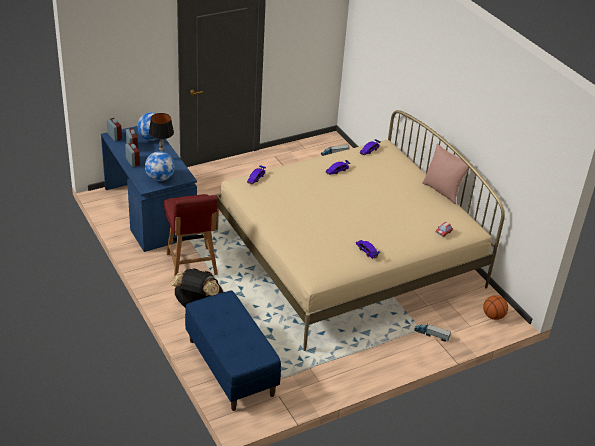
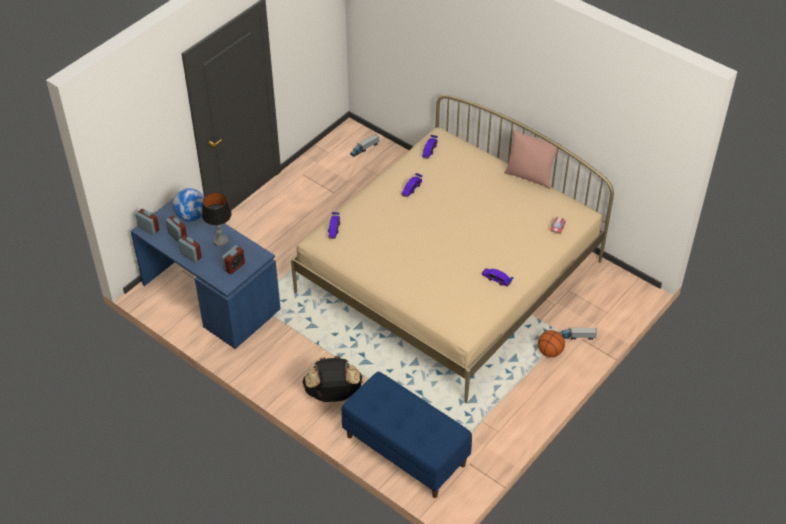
camera: 20 degrees left, 10 degrees up
(160, 178) = (234, 266): globe -> alarm clock
(192, 265) = (295, 346): red chair -> none
(493, 316) = (622, 292): basketball -> basketball (550, 352)

